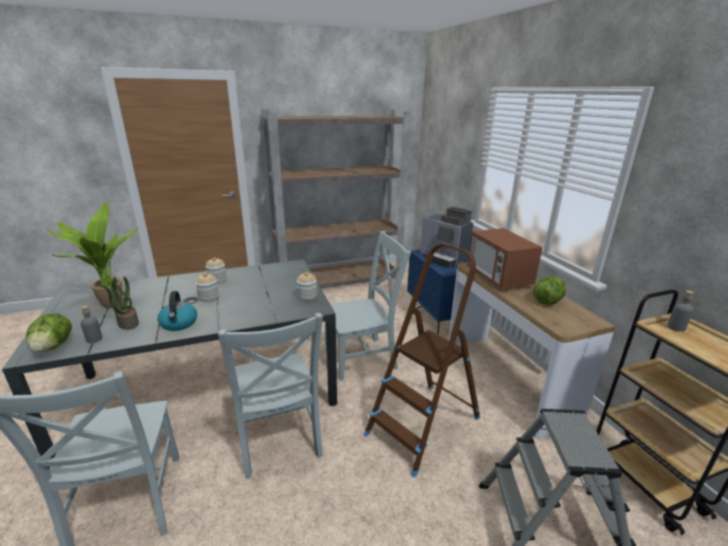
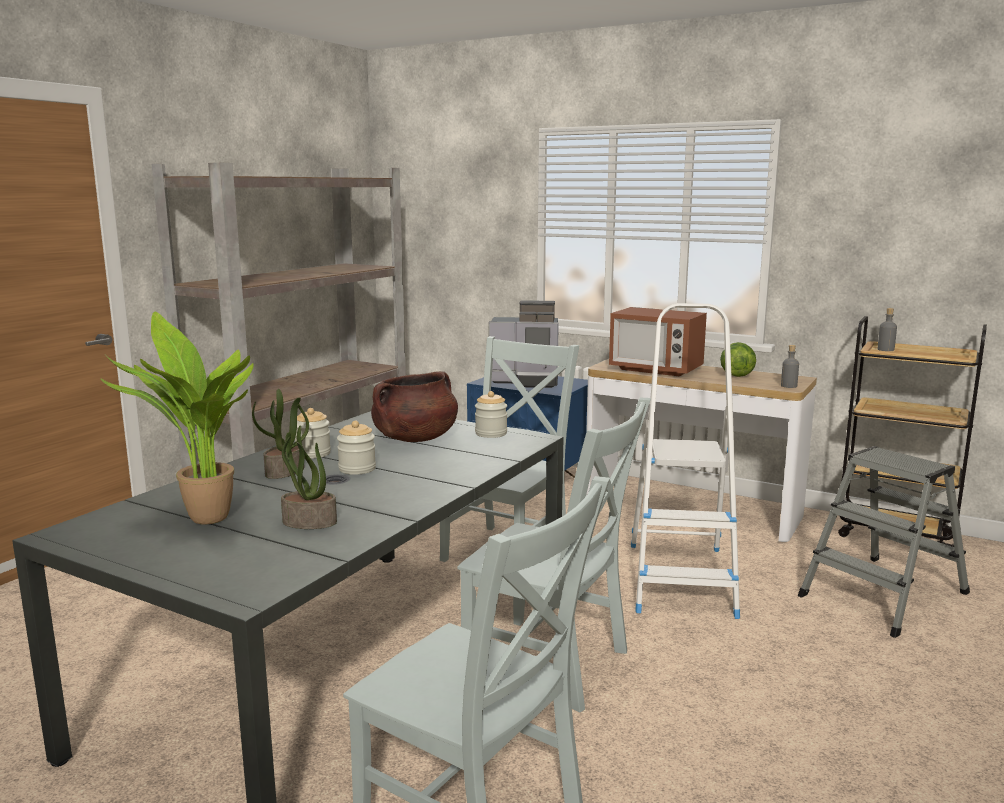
camera: 40 degrees left, 10 degrees down
(53, 346) = (260, 576): lettuce -> none
(94, 339) = (307, 549): grey bottle -> grey bottle (788, 386)
(179, 323) = (393, 499): kettle -> none
(186, 287) = (285, 472): none -> potted plant
(270, 286) = (415, 438): none -> brown cooking pot
(422, 426) = (680, 579): brown step ladder -> white step ladder

